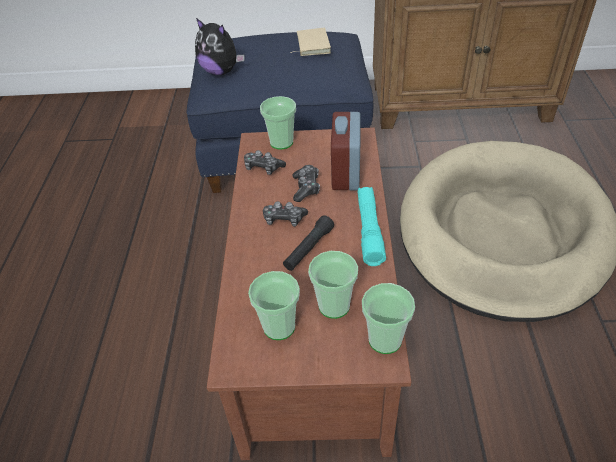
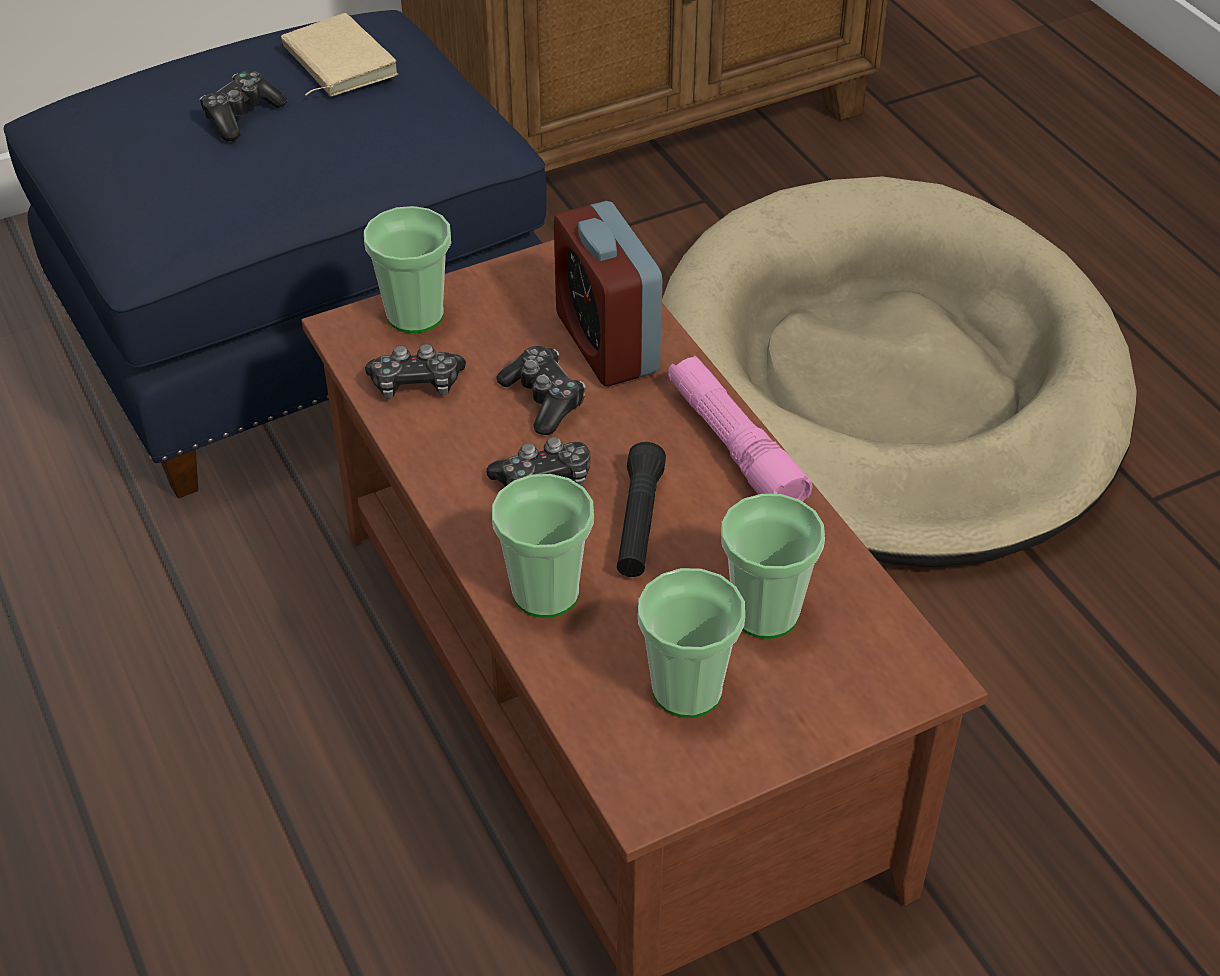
camera: 30 degrees left, 0 degrees up
(221, 71) = (149, 181): plush toy -> none
(265, 56) = (242, 116): none -> game controller
(369, 230) = (734, 447): turquoise flashlight -> pink flashlight
(385, 339) = (898, 639): cup -> cup (546, 593)

